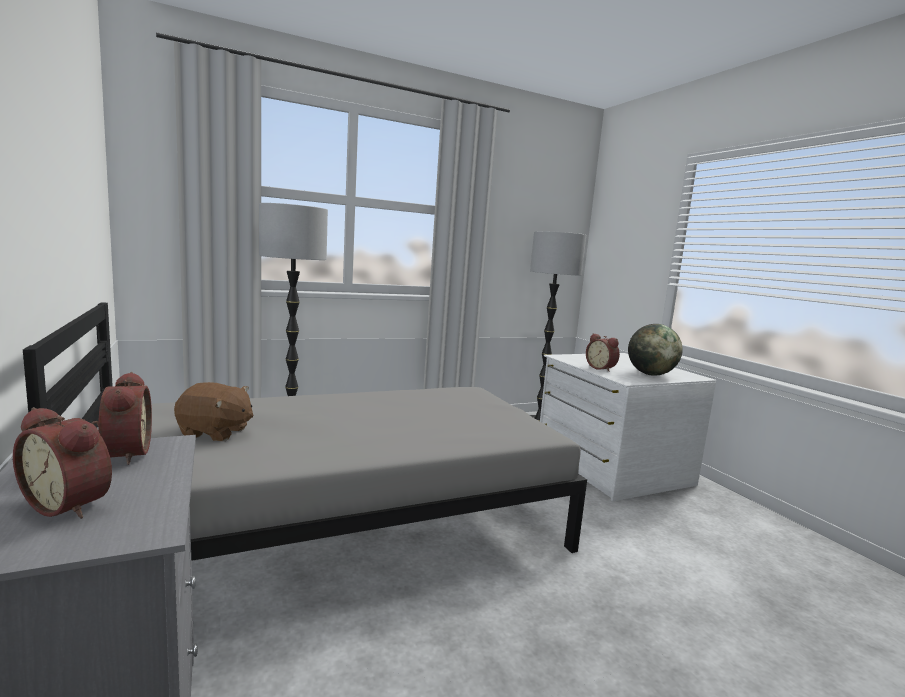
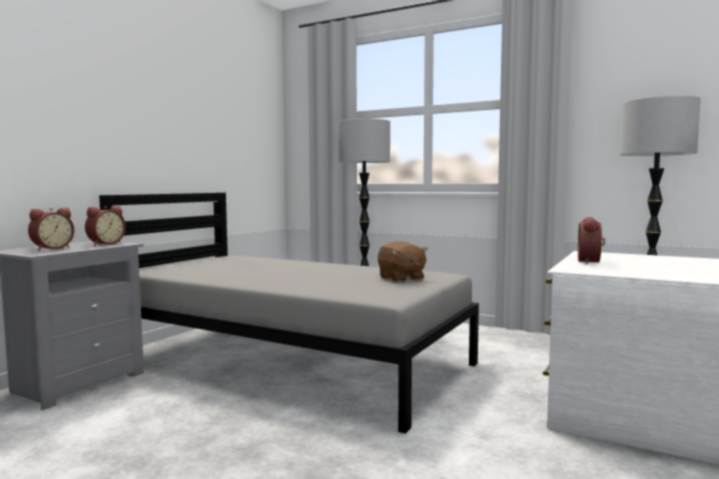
camera: 55 degrees right, 5 degrees down
(72, 504) = (51, 248): alarm clock -> alarm clock turned 135 degrees counterclockwise
(215, 433) = (219, 266): brown plush toy -> brown plush toy (401, 278)
(650, 374) = (643, 271): globe -> none

